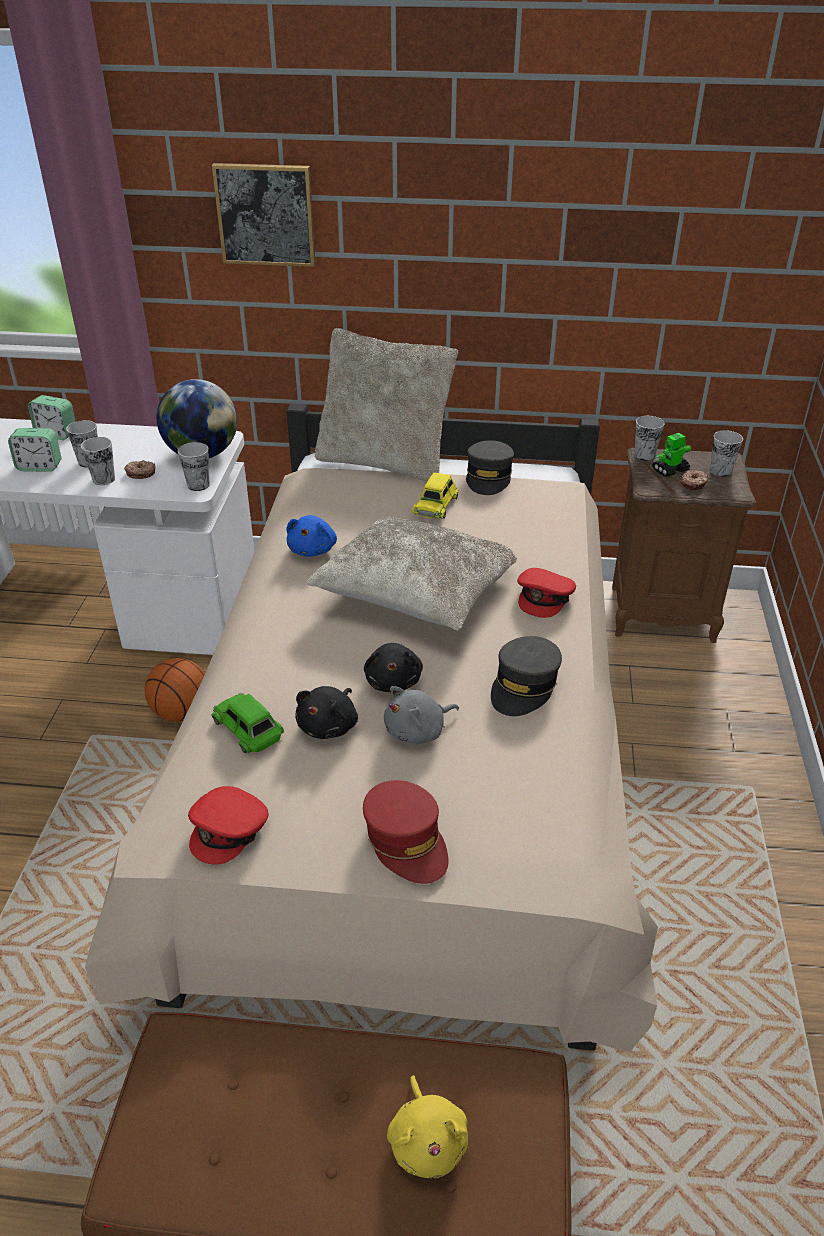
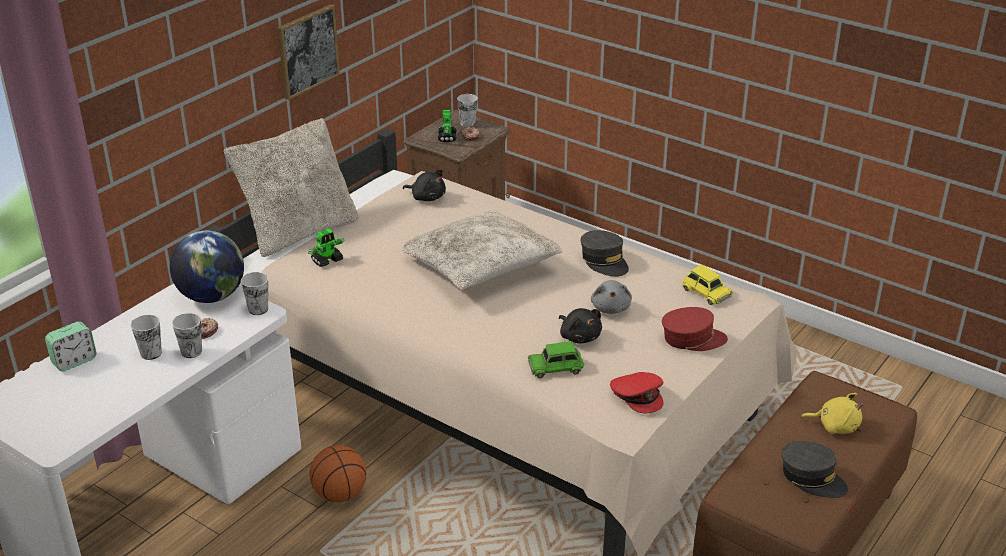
camera: 60 degrees left, 5 degrees down
(39, 466) = (125, 381): alarm clock -> none
(265, 215) = (166, 80): picture -> picture (307, 51)
(313, 549) = (387, 291): blue plush toy -> none
(338, 493) = (327, 260): none -> toy robot
(393, 680) = (559, 302): black plush toy -> black plush toy (427, 197)
(435, 504) = (389, 228): yellow toy car -> yellow toy car (706, 292)
(489, 477) = (379, 198): grey cap -> grey cap (812, 478)
(545, 597) = (531, 226): red cap -> none
(644, 455) = (420, 138): cup -> none

